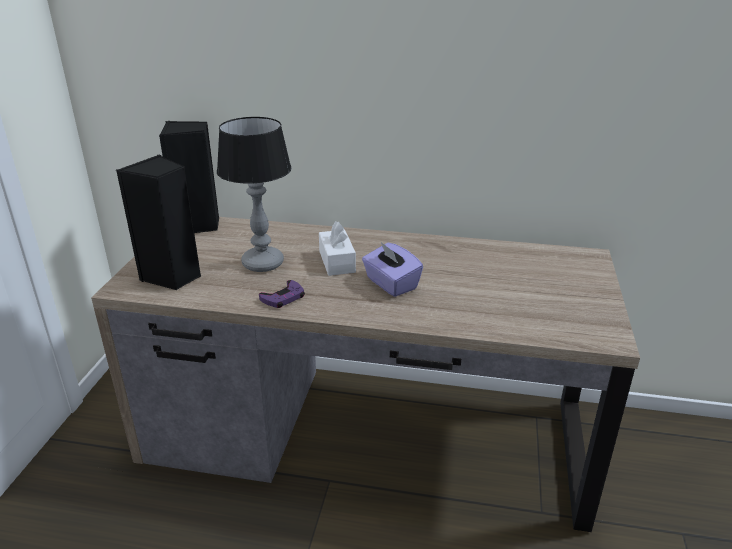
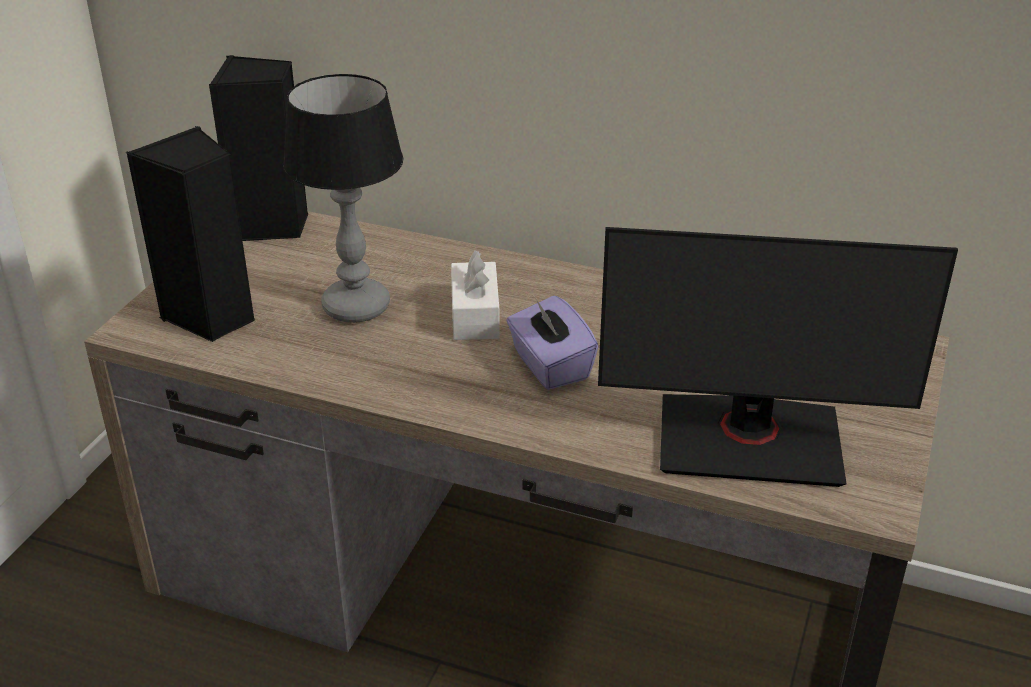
camera: 10 degrees right, 5 degrees up
(283, 298) = (372, 373): purple game controller -> none
(522, 312) = (749, 440): none -> monitor

